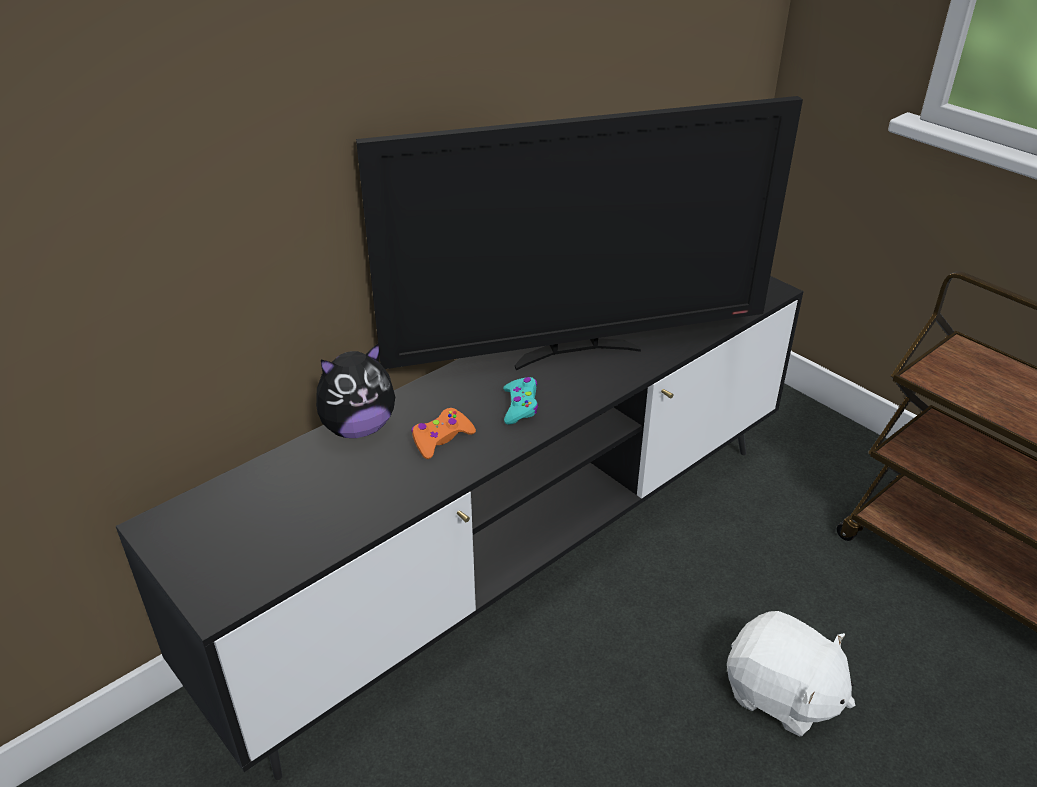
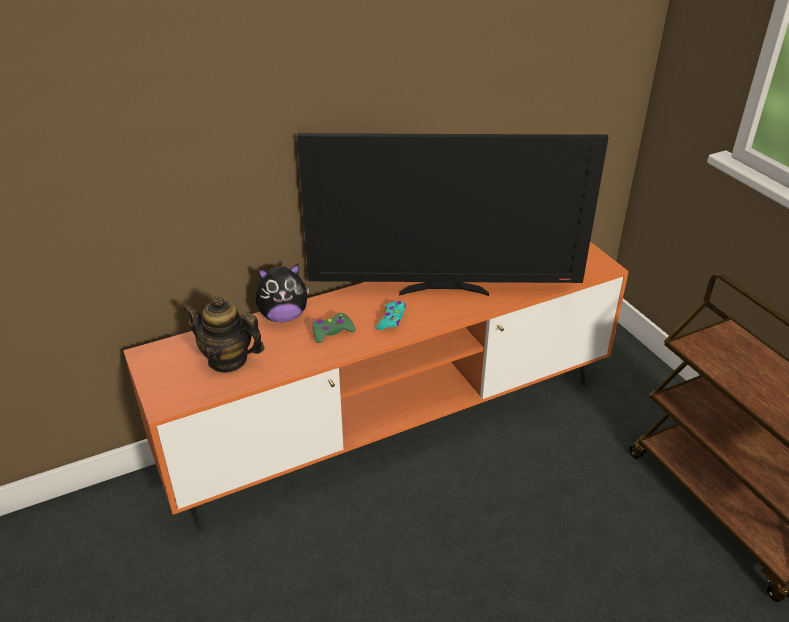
camera: 15 degrees right, 0 degrees up
(297, 510) = (228, 360): none -> teapot
(441, 439) = (332, 332): orange game controller -> green game controller
(516, 561) = (393, 427): black tv stand -> orange tv stand
(781, 695) = (541, 551): white plush toy -> none

